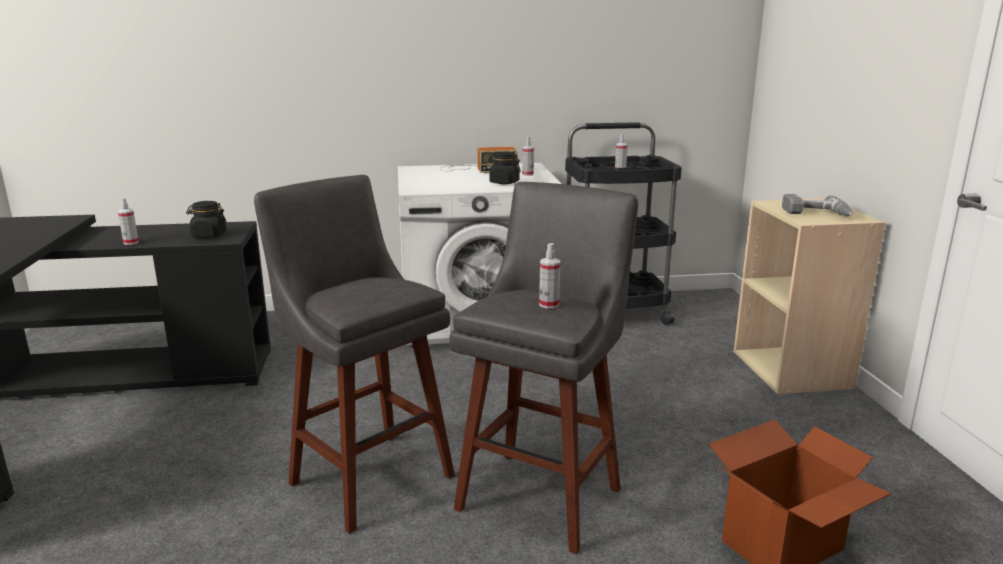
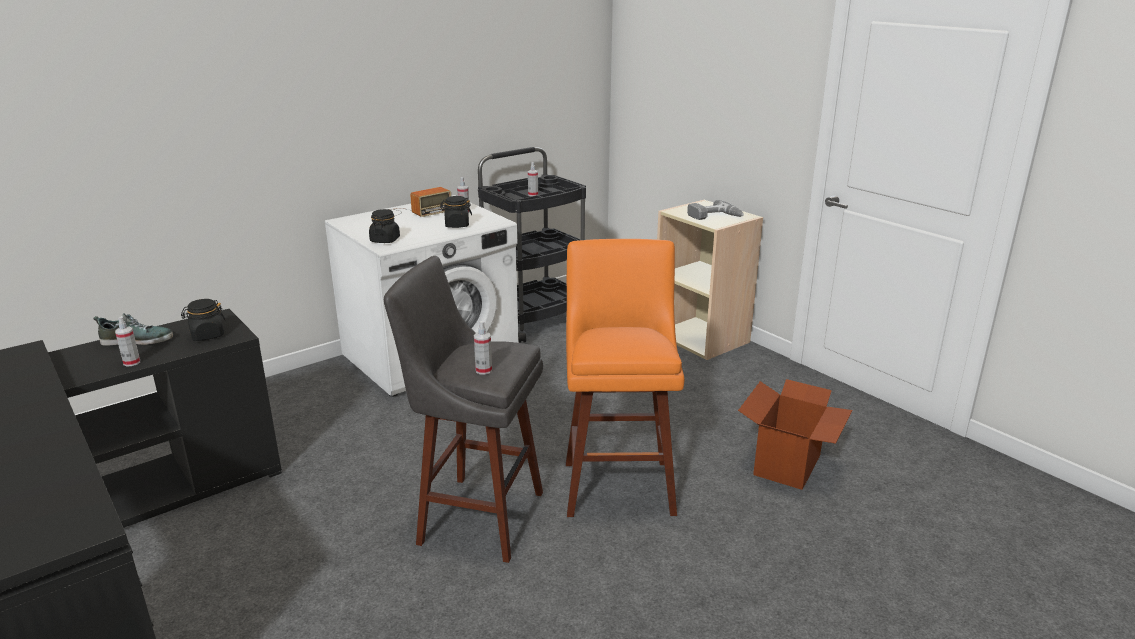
camera: 30 degrees left, 5 degrees up
(160, 229) = (137, 340): none -> shoe
(421, 184) = (385, 240): none -> black jar
(543, 496) = (619, 485): grey stool -> orange stool
(549, 304) = (636, 338): spray bottle -> spray bottle (483, 370)

